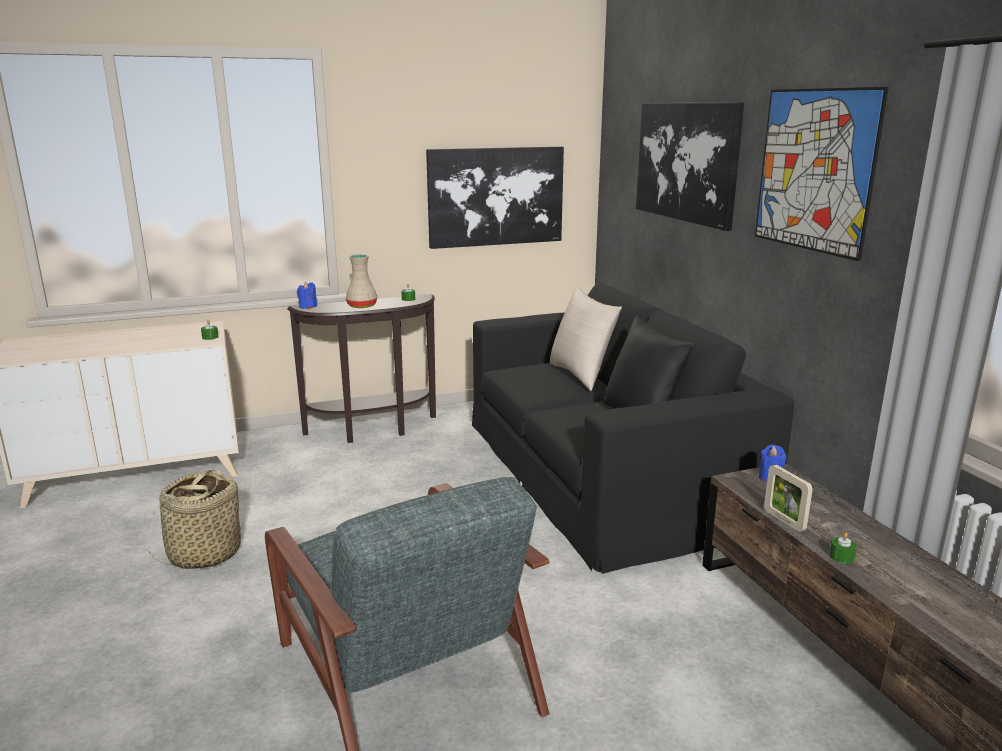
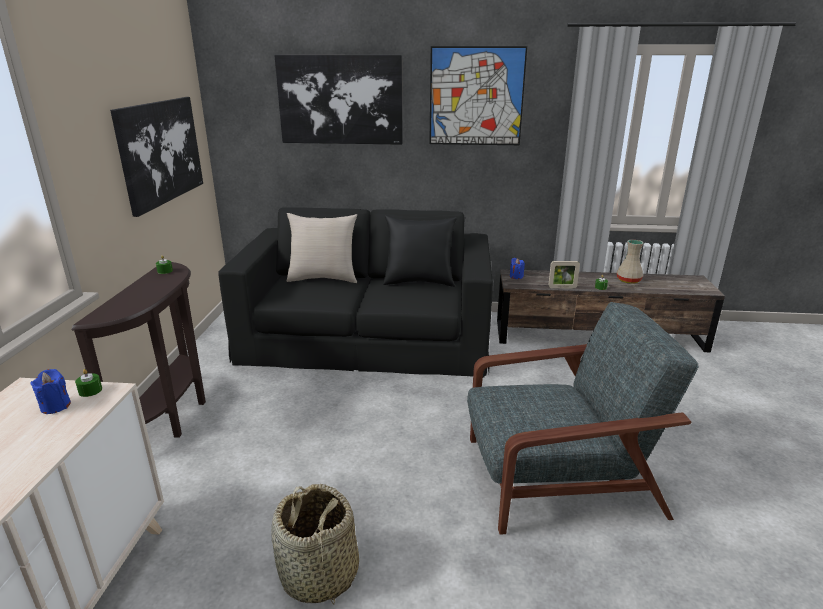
camera: 65 degrees left, 5 degrees up
(308, 306) = (99, 316): blue candle -> blue candle (55, 406)
(361, 306) = (149, 292): beige vase -> beige vase (628, 281)

